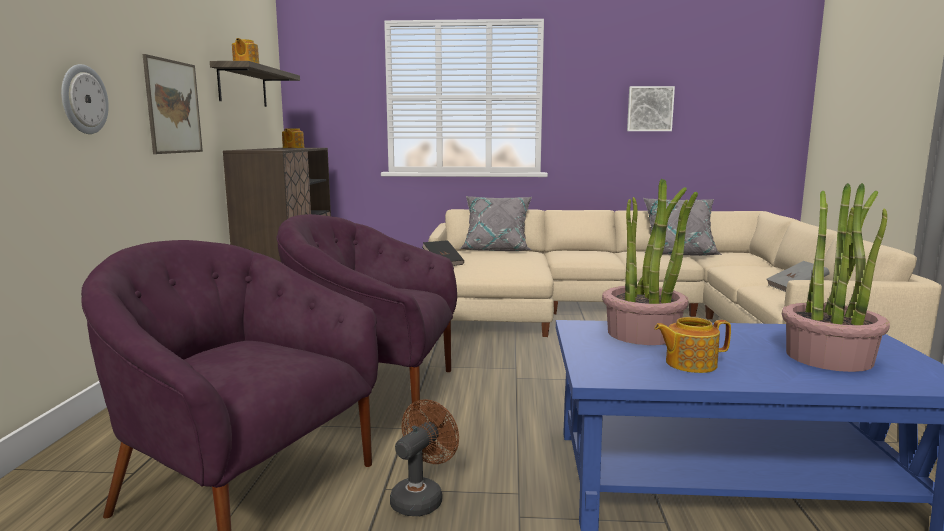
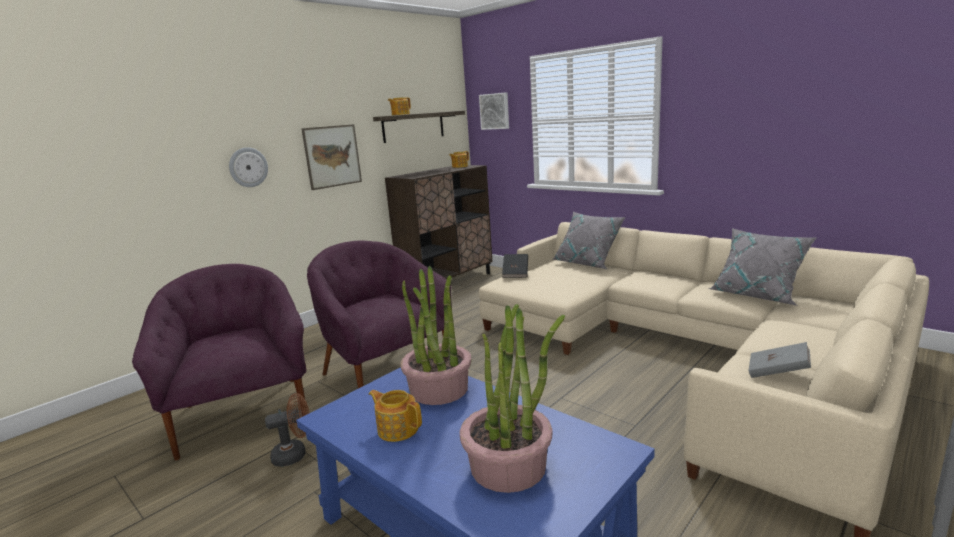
camera: 40 degrees right, 5 degrees up
(650, 109) = (776, 124): picture -> picture (495, 111)

